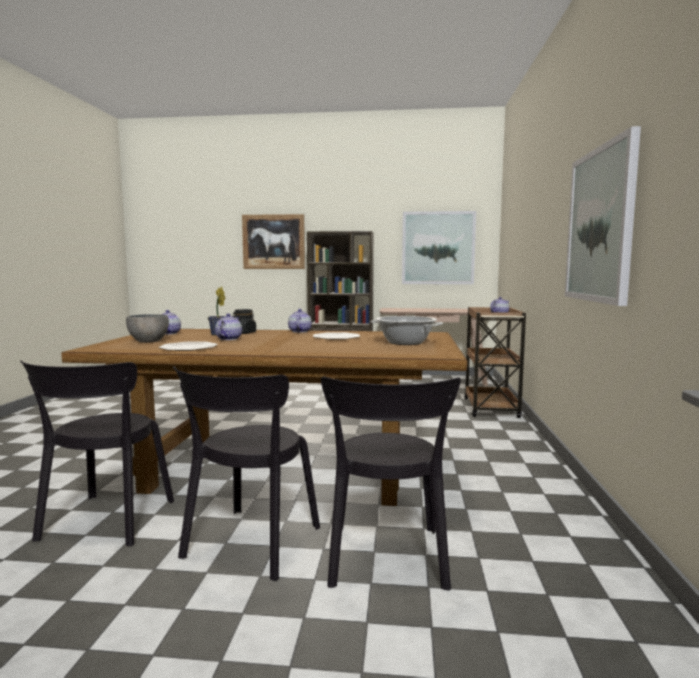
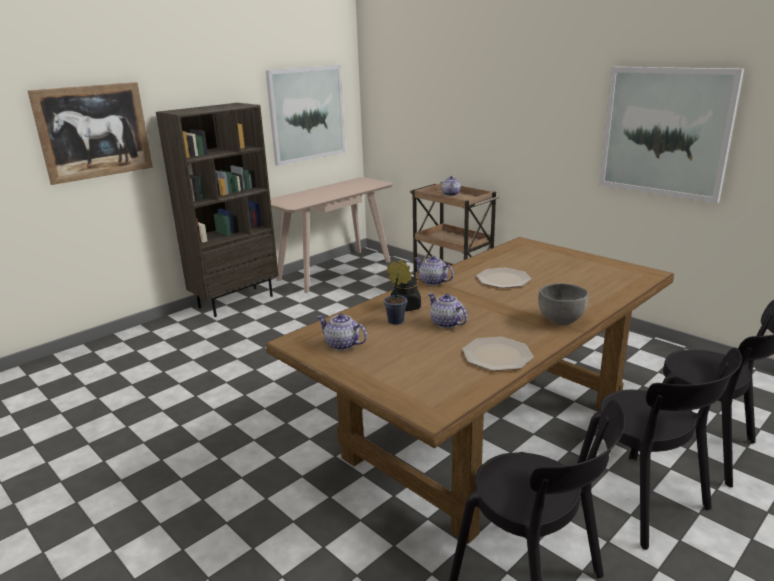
camera: 50 degrees left, 15 degrees up
(149, 341) = (410, 367): grey bowl -> grey bowl (561, 320)
(405, 342) = (569, 266): cooking pot -> none

